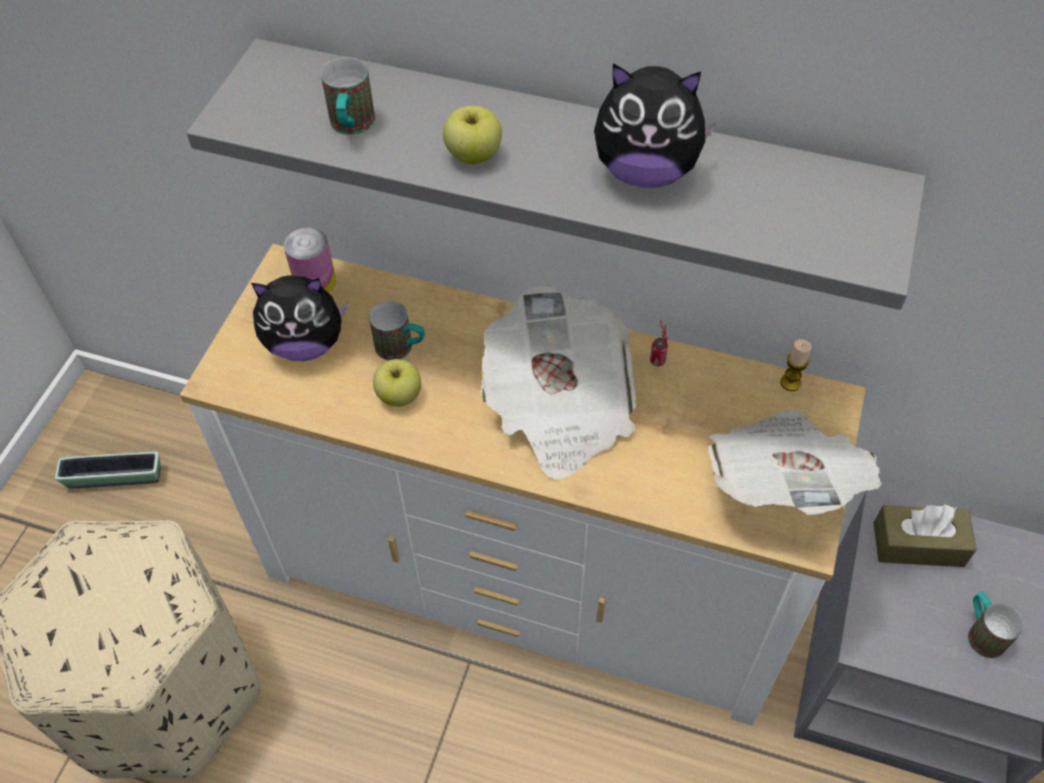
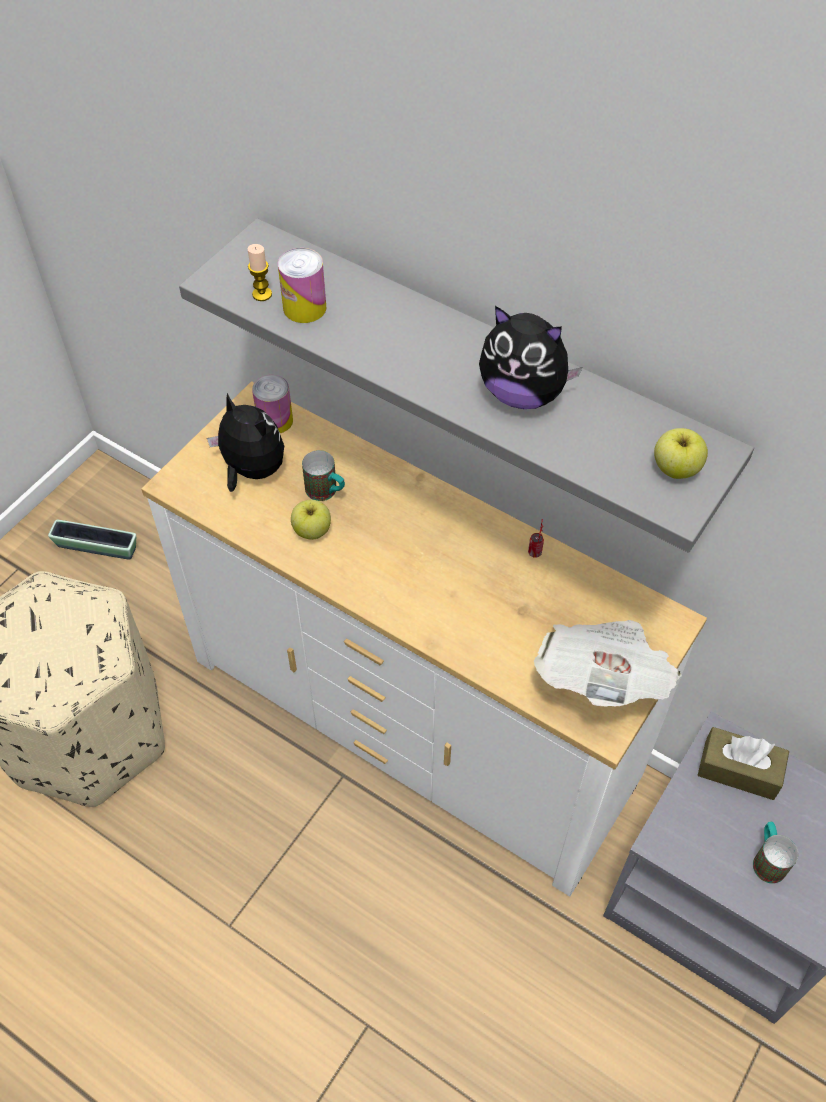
camera: 15 degrees right, 0 degrees up
(305, 344) = (251, 470): plush toy -> plush toy turned 150 degrees counterclockwise
(351, 127) = (304, 307): mug -> can
(473, 155) = (391, 350): apple -> apple (676, 468)
(559, 408) = (438, 572): newspaper -> none
(790, 382) = (642, 598): candle -> candle (262, 294)

